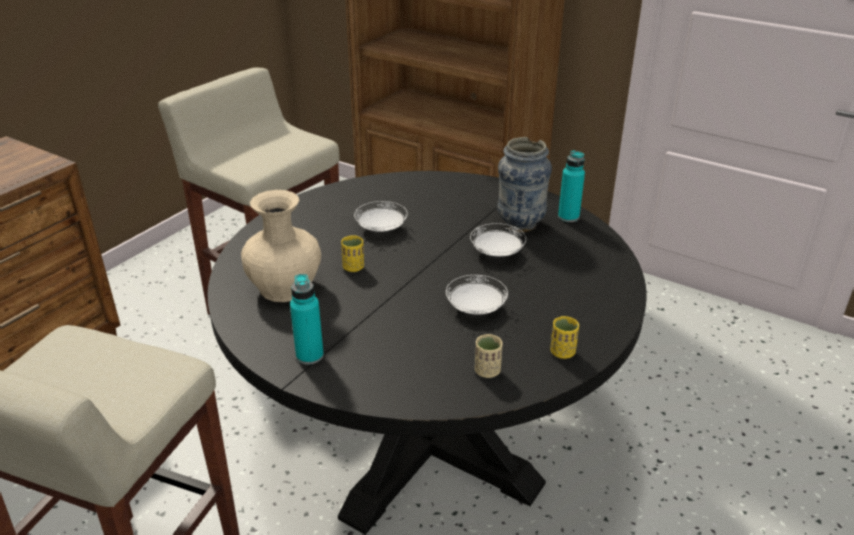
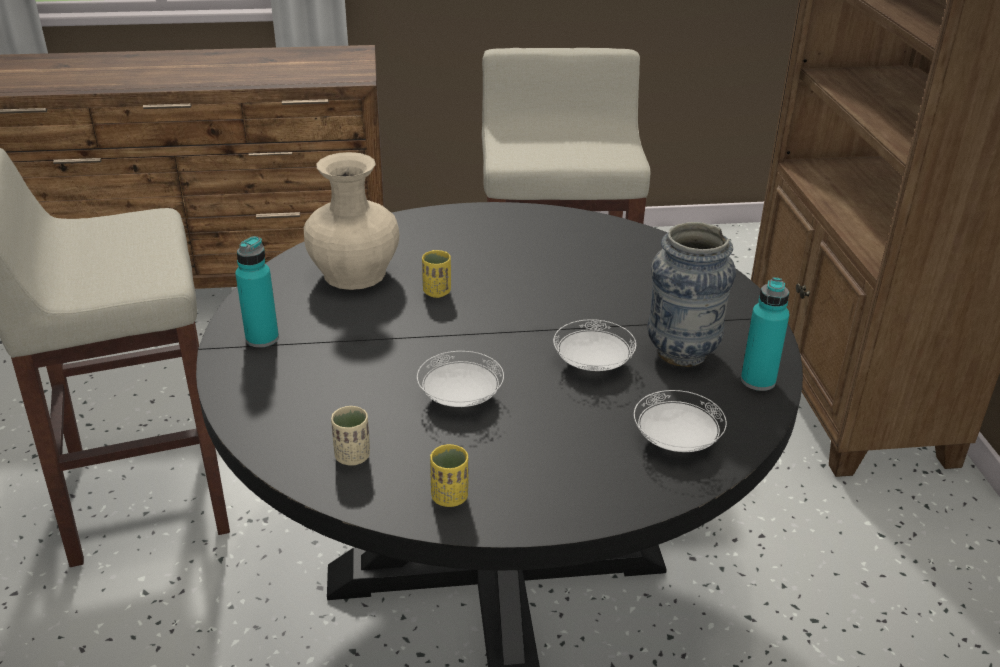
camera: 50 degrees right, 0 degrees up
(381, 229) = (531, 274): white plate -> white plate (677, 441)

